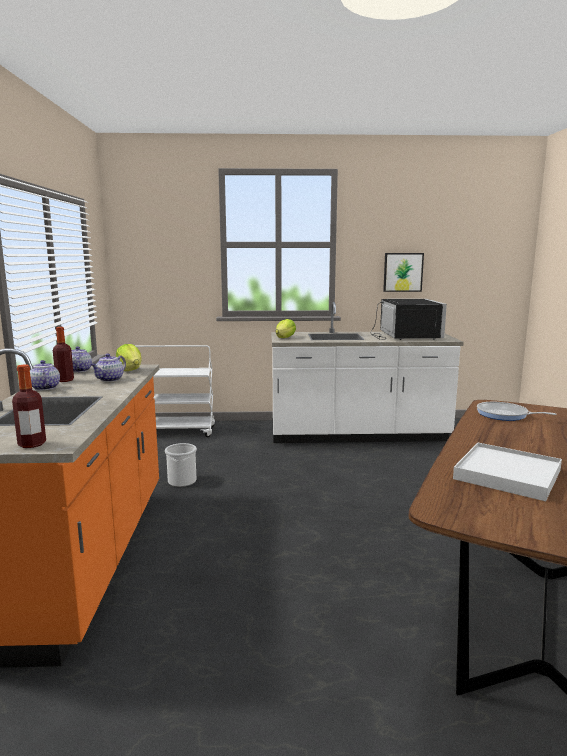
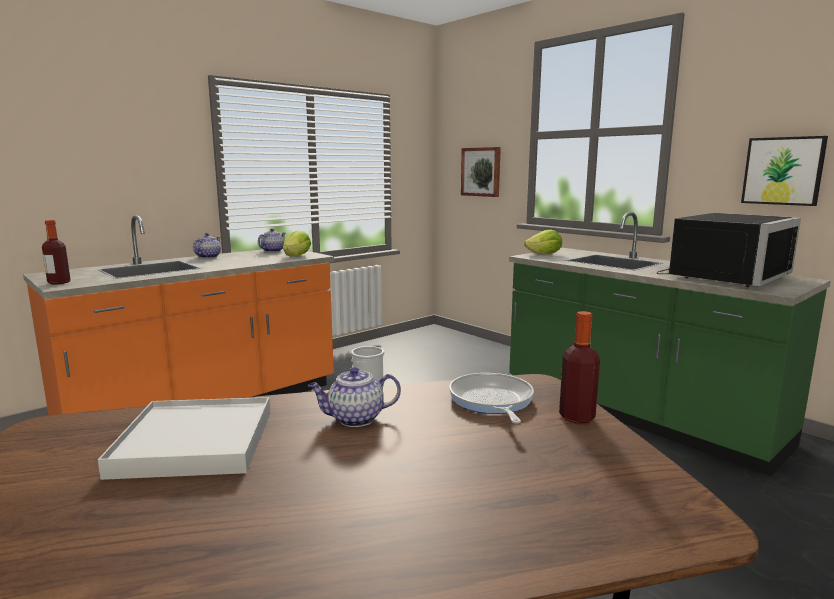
camera: 50 degrees right, 0 degrees up
(65, 380) = (237, 255): bottle -> bottle (576, 417)
(109, 379) = (256, 259): teapot -> teapot (354, 419)
(168, 274) = (481, 172): none -> picture
(175, 432) = (455, 345): white cart -> none
(358, 435) = (636, 414): white counter -> green counter

